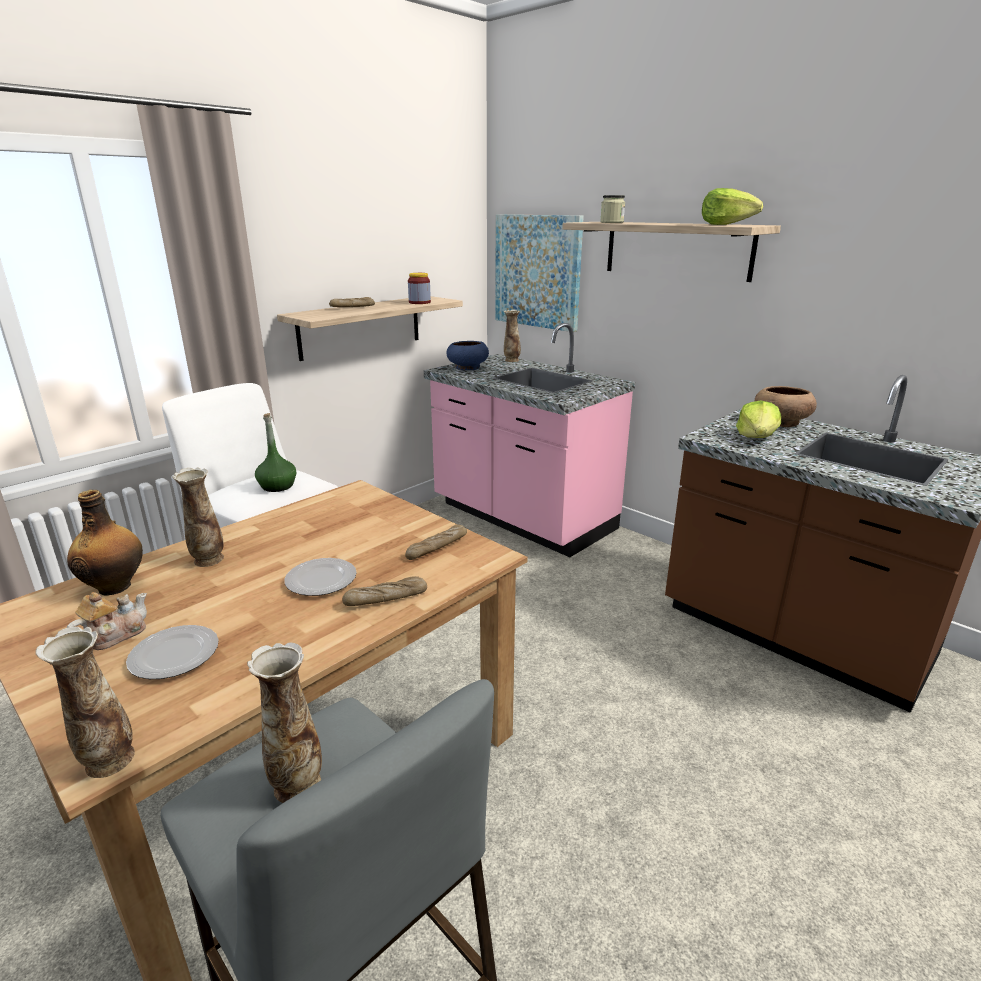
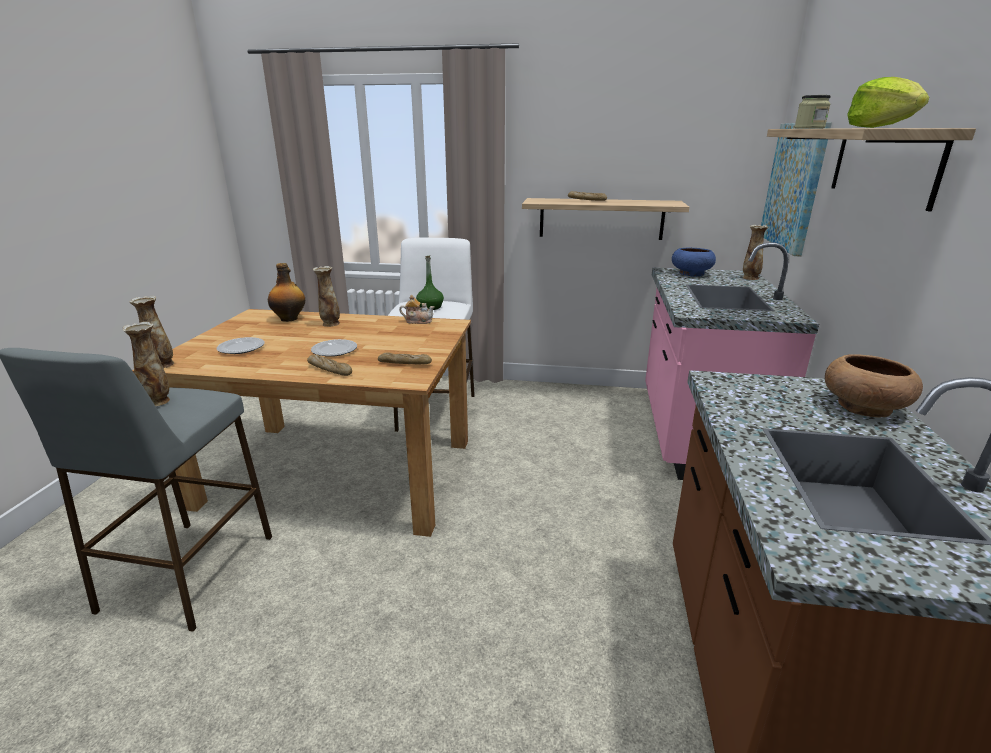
camera: 55 degrees right, 0 degrees up
(115, 635) = (250, 333): teapot -> teapot (418, 321)
(419, 302) = (646, 203): jar -> none
(757, 437) = (772, 402): lettuce -> none

